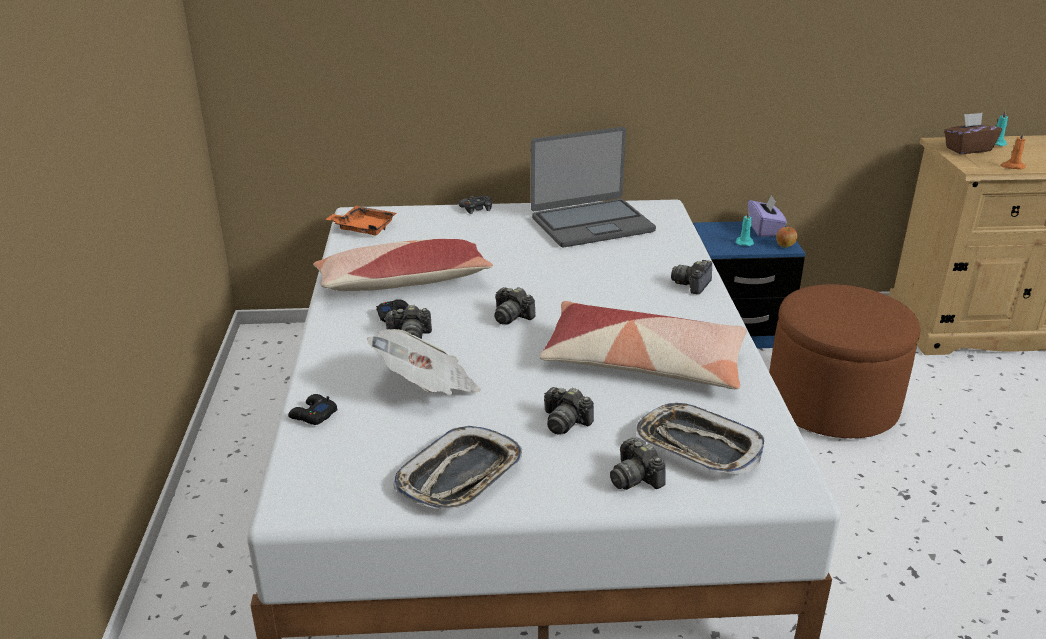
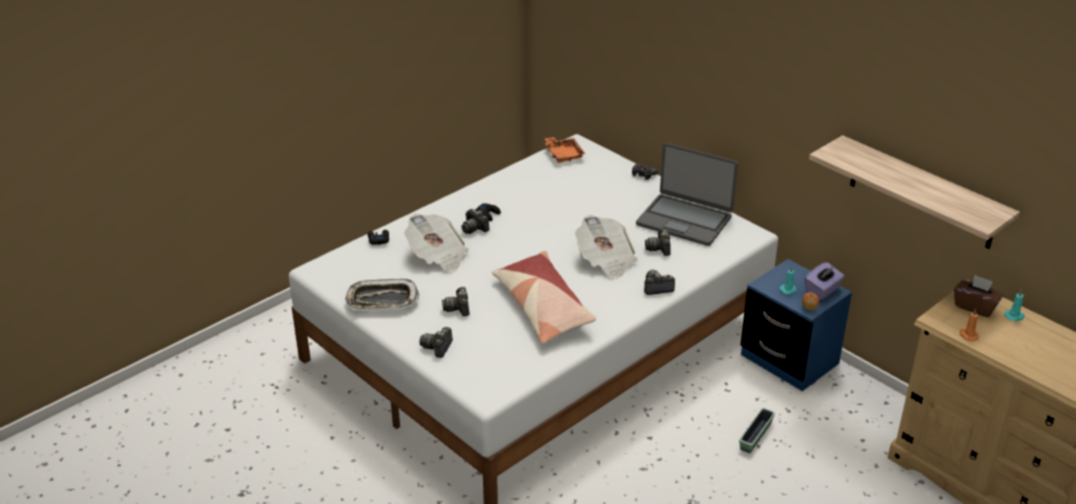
camera: 50 degrees right, 5 degrees up
(402, 282) = (522, 198): pillow -> none
(511, 316) = (534, 247): camera -> camera (659, 248)
(602, 289) = (605, 260): none -> newspaper
(697, 446) = (486, 355): tray -> none
(831, 404) = (755, 436): brown ottoman -> planter
(860, 64) = (922, 193): none -> shelf

